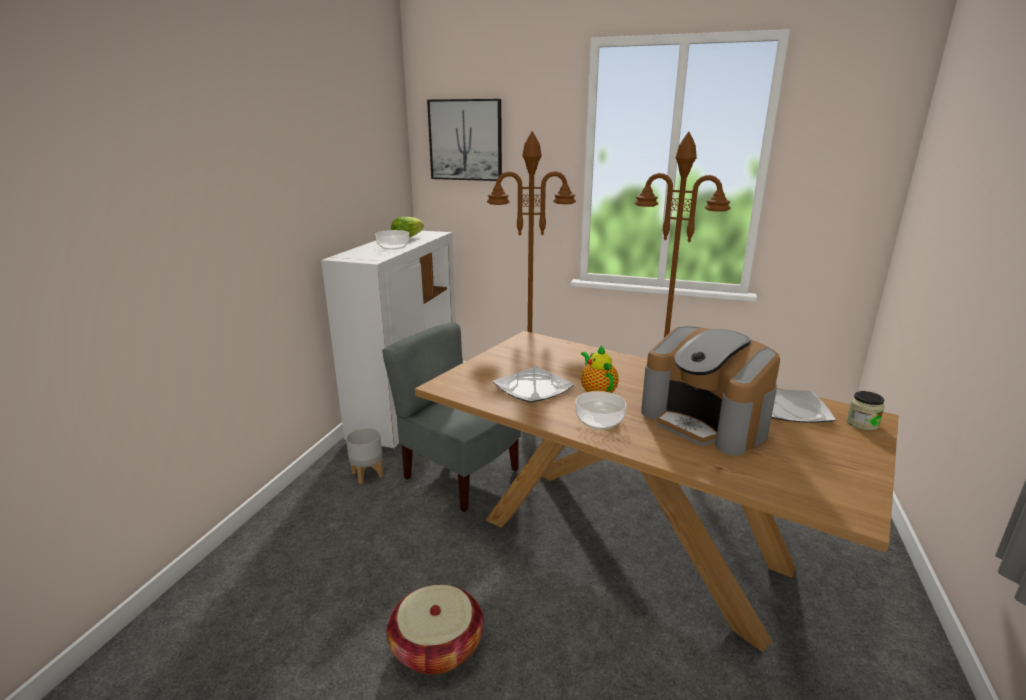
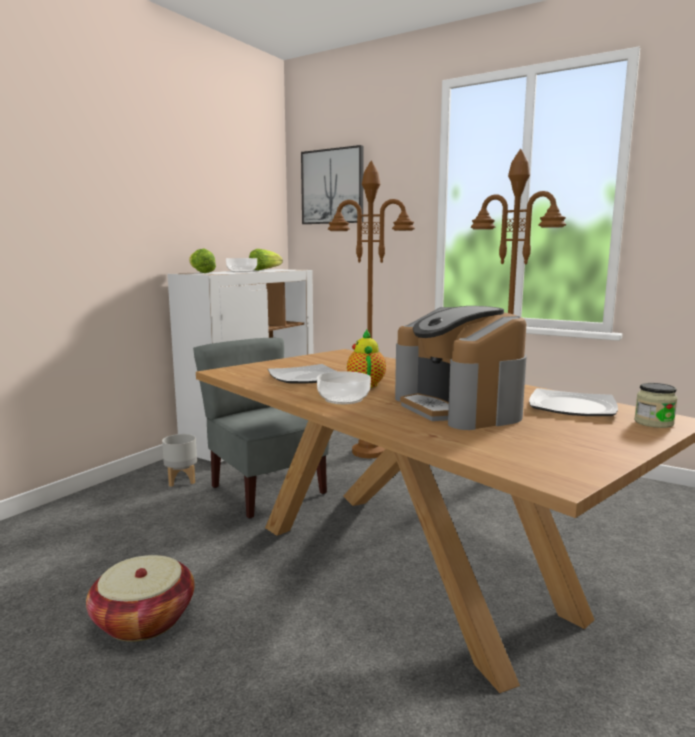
camera: 15 degrees right, 10 degrees down
(357, 255) = (201, 273): none -> lettuce

